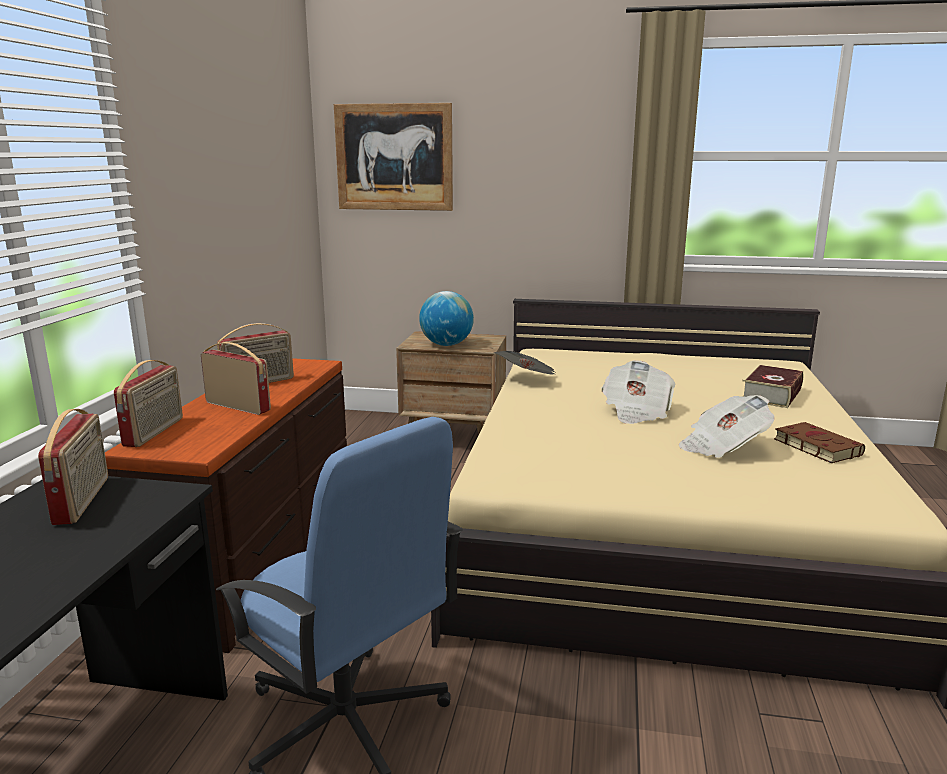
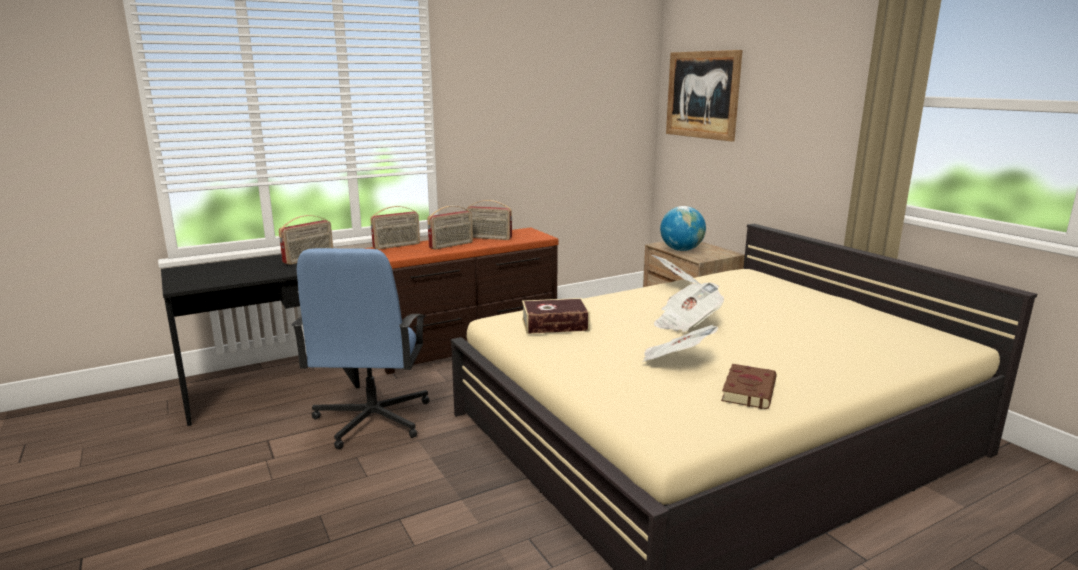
camera: 50 degrees right, 0 degrees up
(239, 406) = (451, 245): radio -> radio turned 60 degrees clockwise
(771, 395) = (844, 354): book -> book (555, 324)

